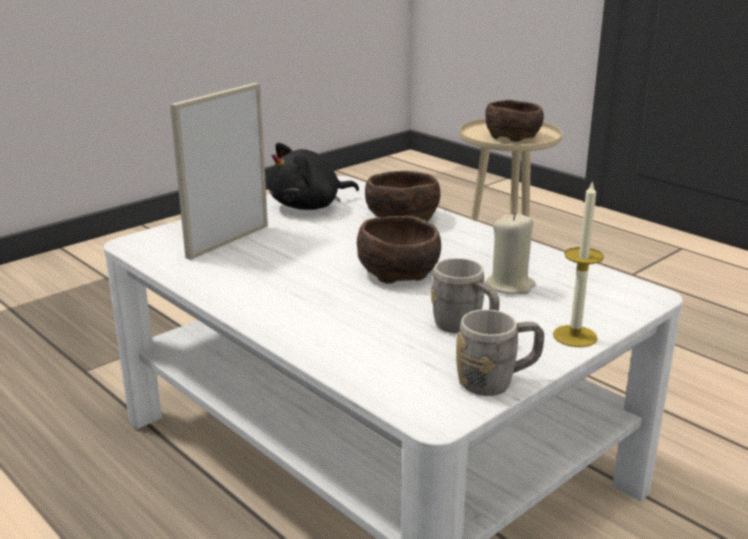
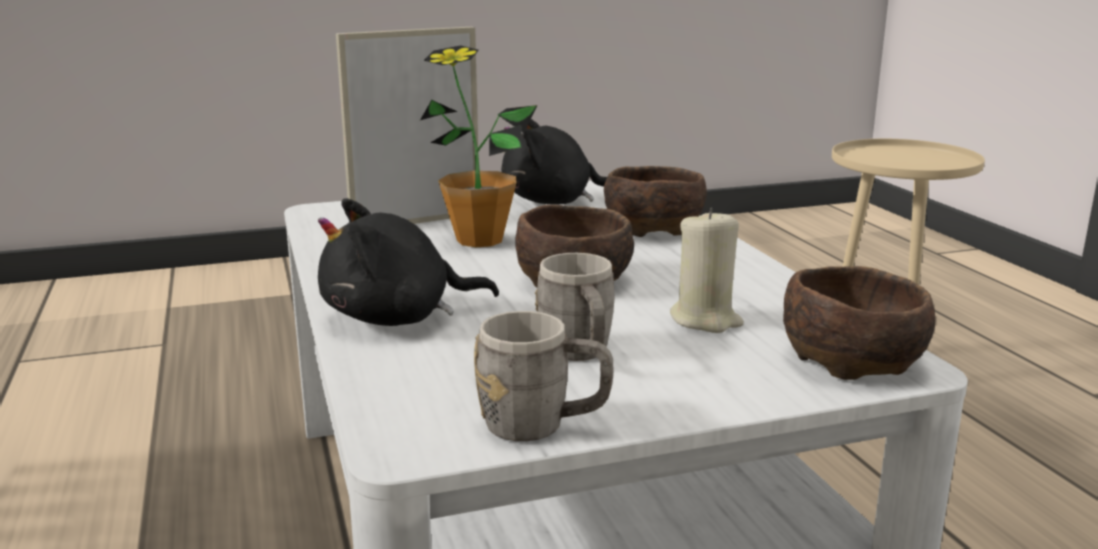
camera: 25 degrees right, 5 degrees down
(295, 249) = (479, 240): none -> potted plant
(315, 325) = (397, 318): none -> black plush toy
(512, 135) = (908, 161): brown bowl -> brown bowl (853, 358)
(575, 336) = (726, 396): candle -> none

